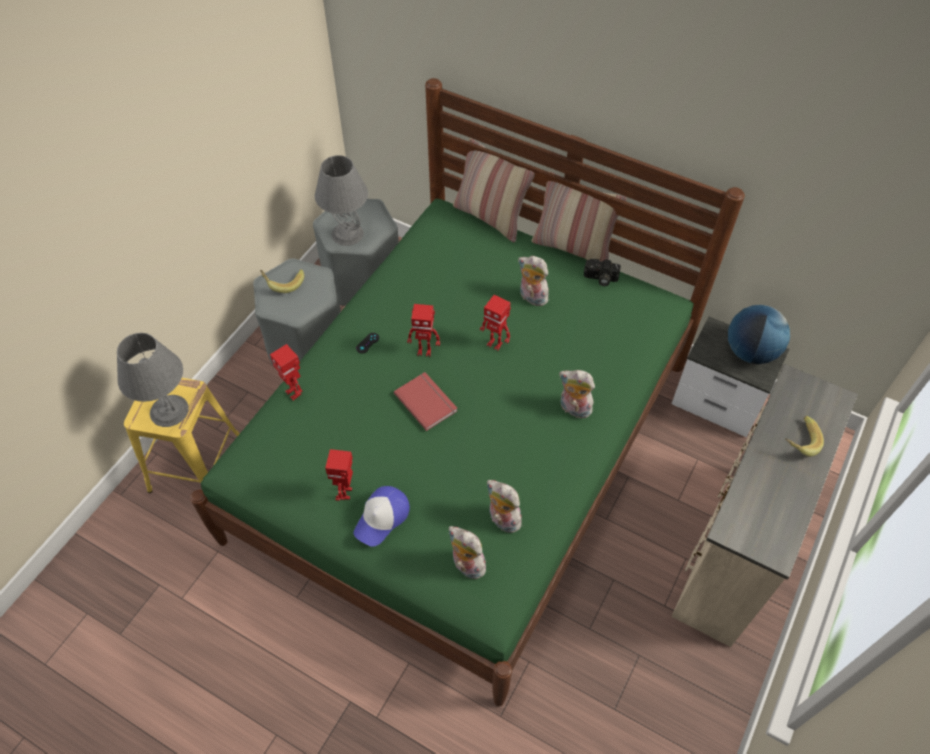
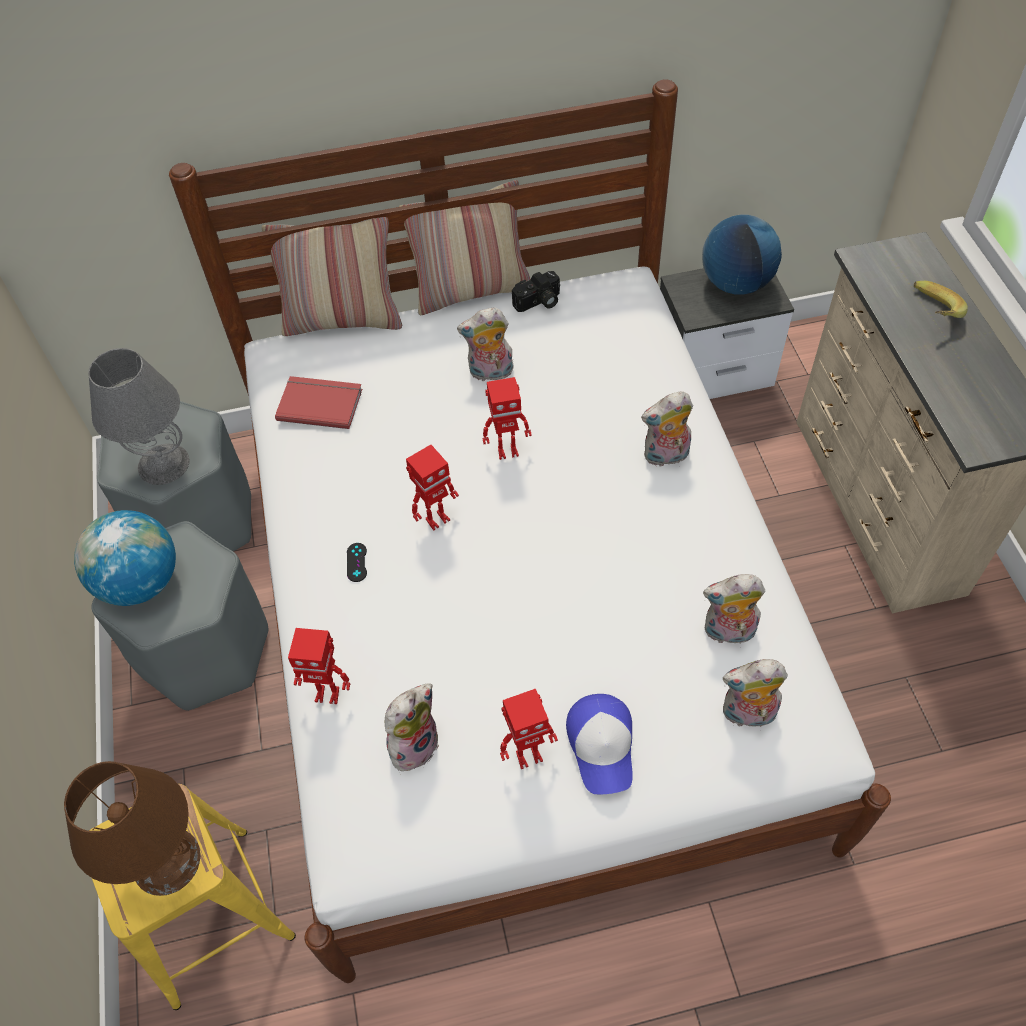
camera: 40 degrees left, 0 degrees up
(168, 410) = (165, 862): grey table lamp -> brown table lamp
(283, 283) = (140, 582): banana -> globe
(304, 445) = (413, 743): none -> plush toy
(346, 493) = (528, 755): toy robot -> toy robot turned 75 degrees counterclockwise
(427, 401) = (503, 572): red book -> red book (320, 403)
(464, 448) = (519, 618): green bed -> white bed

